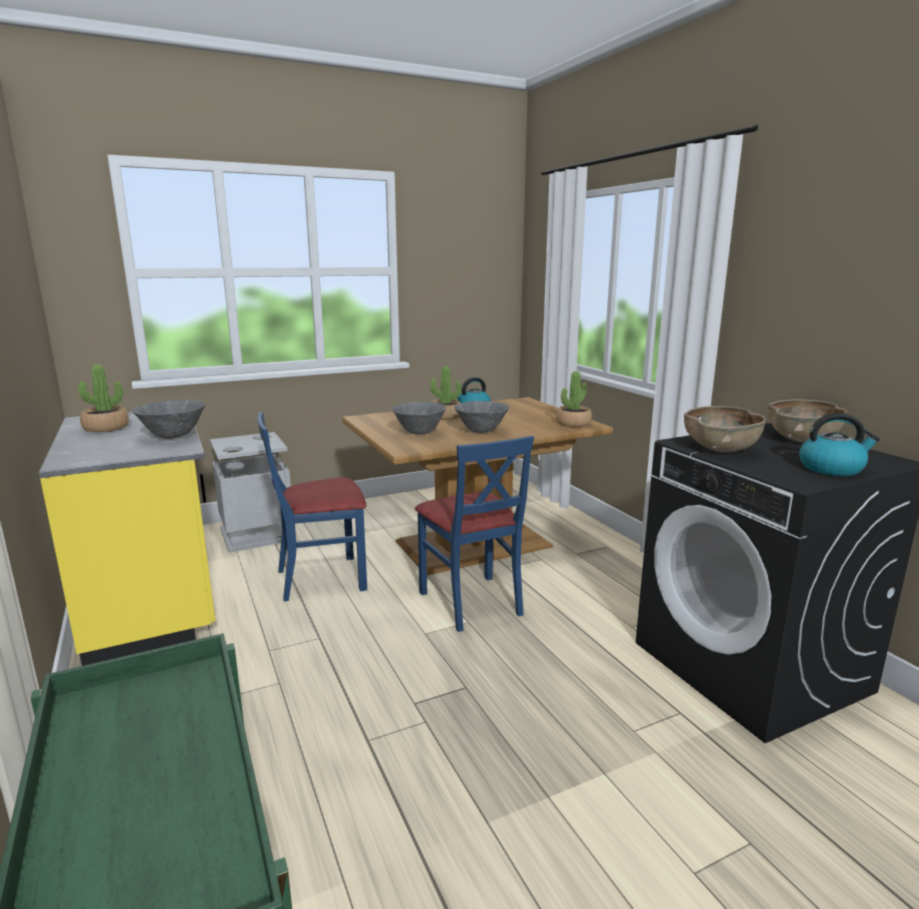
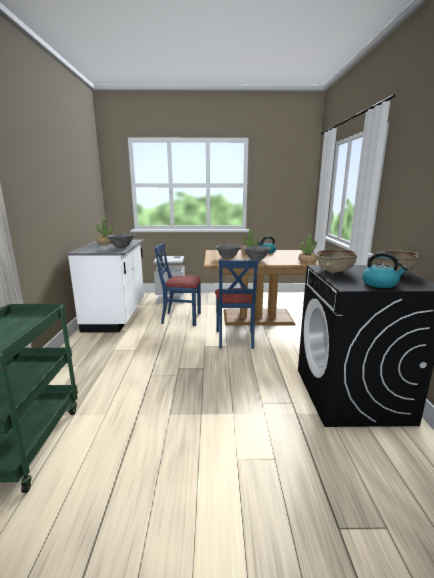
camera: 25 degrees right, 0 degrees up
(155, 606) = (116, 316): yellow counter -> white counter

